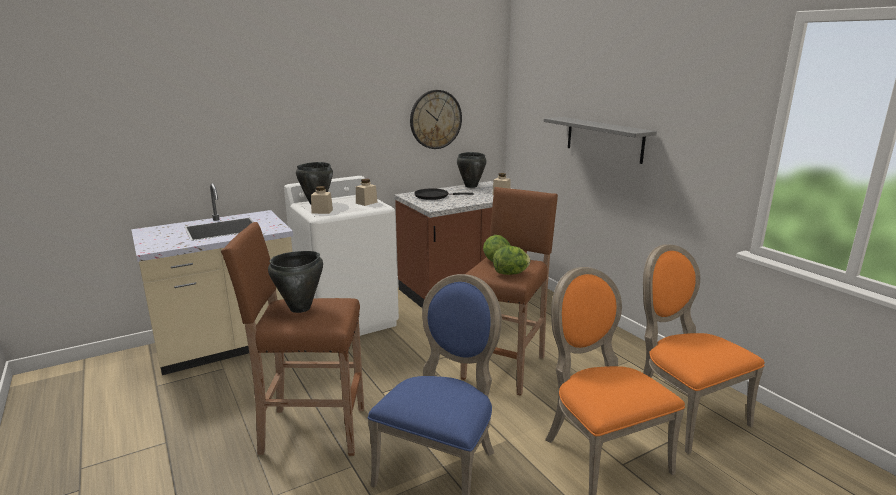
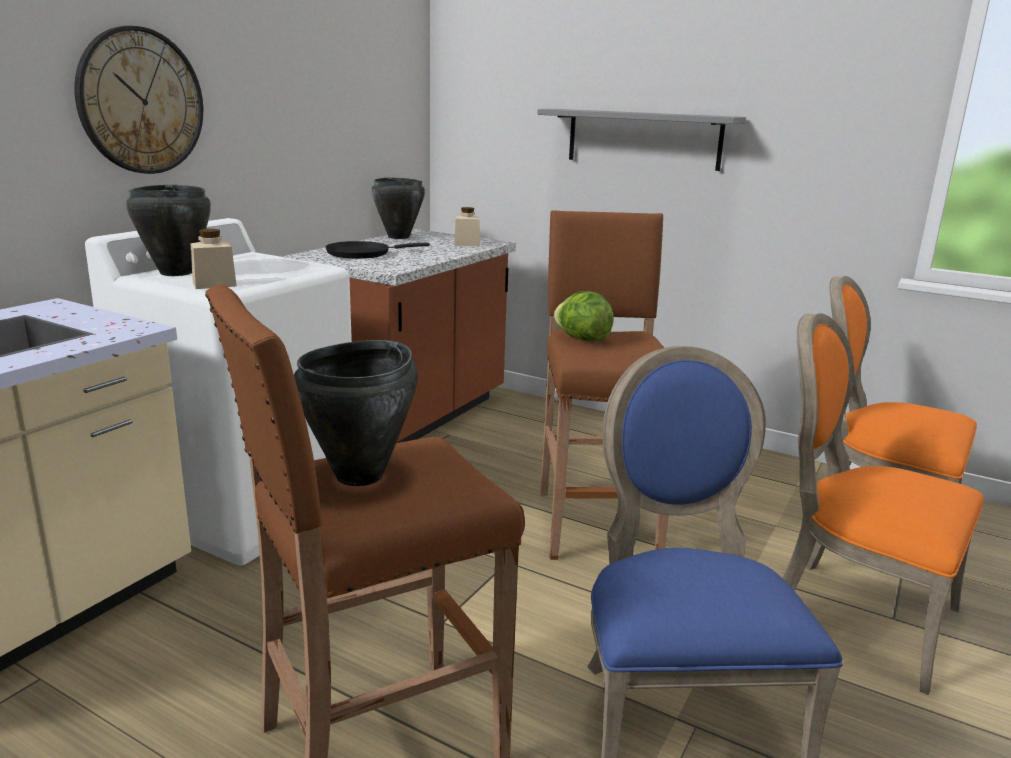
camera: 30 degrees left, 0 degrees up
(366, 203) = (282, 264): beige jar -> none
(435, 119) = (337, 114): wall clock -> wall clock (141, 101)
(511, 273) = (635, 352): lettuce -> none

